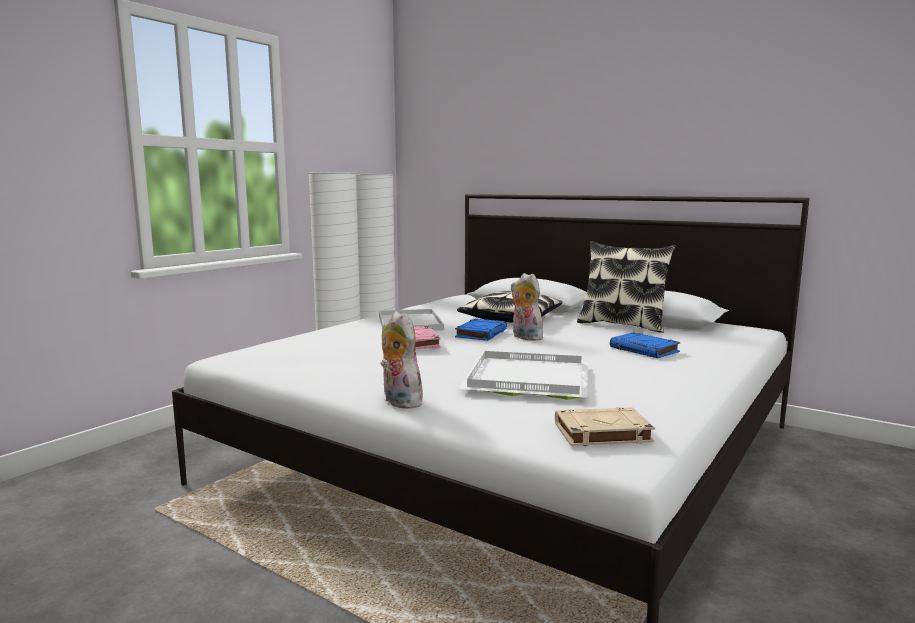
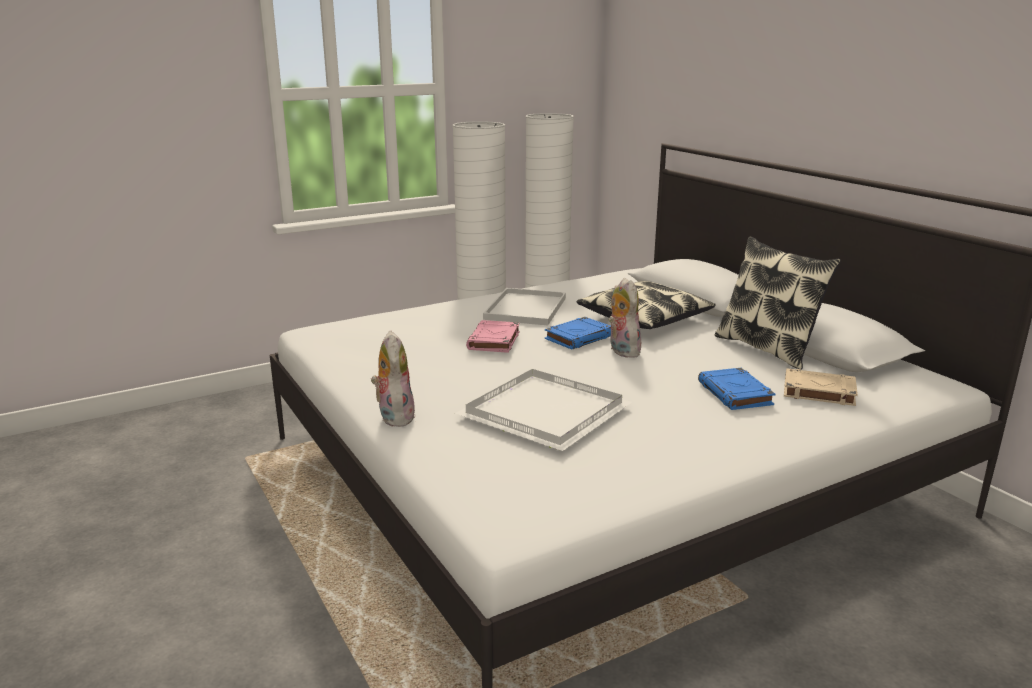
camera: 25 degrees right, 10 degrees up
(601, 433) = (526, 496): beige book -> beige book (818, 392)

